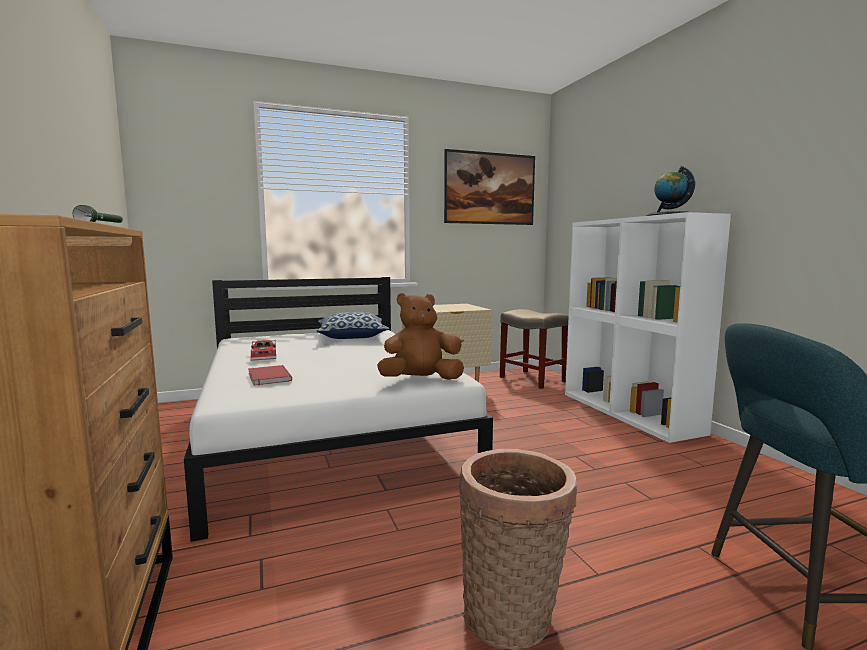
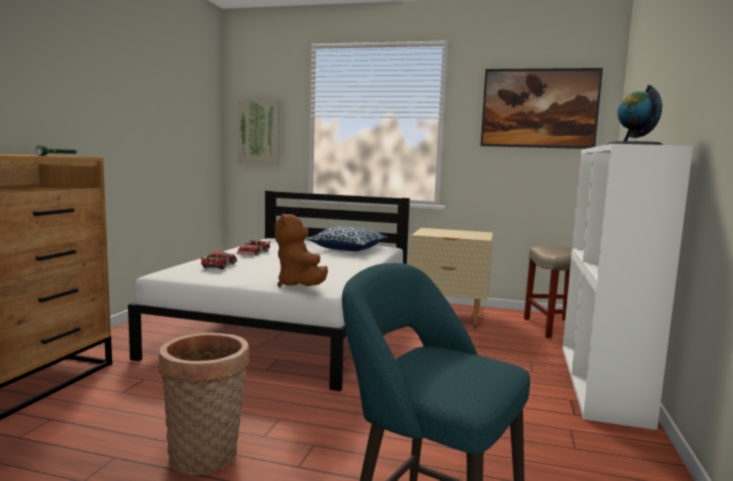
camera: 35 degrees right, 0 degrees up
(186, 207) = (259, 132): none -> picture
(267, 377) = (218, 265): red book -> toy car
(421, 380) = (300, 286): brown plush toy -> brown plush toy turned 120 degrees counterclockwise

